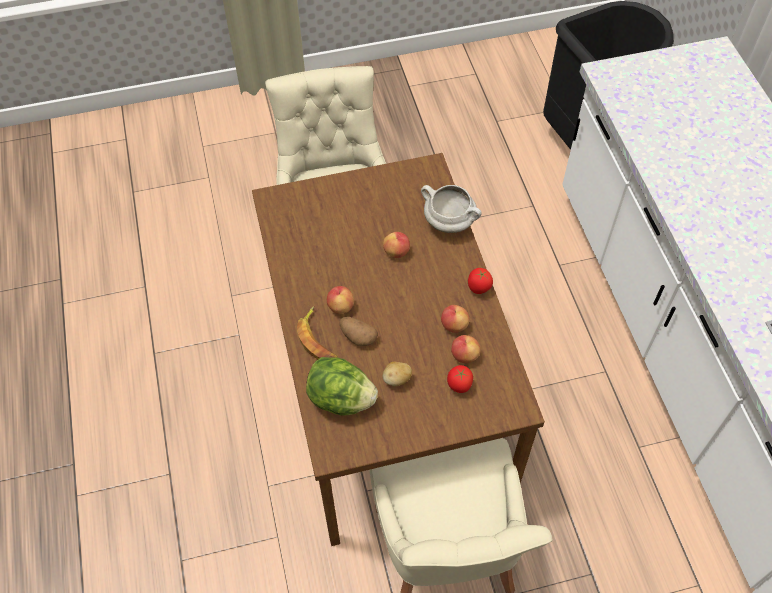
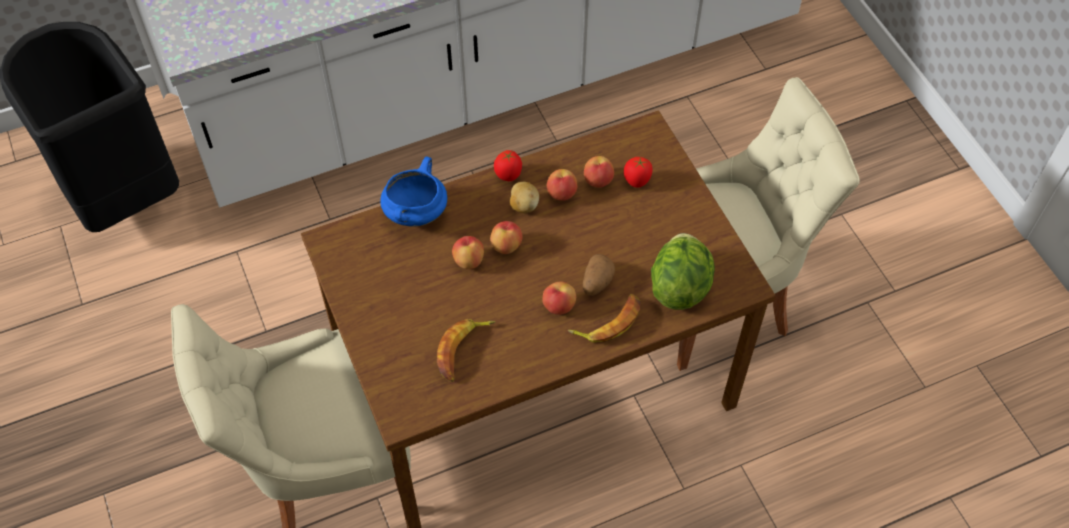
camera: 100 degrees left, 0 degrees up
(315, 239) = (463, 351): none -> banana
(396, 379) = (642, 237): potato -> potato (523, 205)
(406, 278) = (506, 245): none -> apple
(450, 222) = (415, 212): white cooking pot -> blue cooking pot

